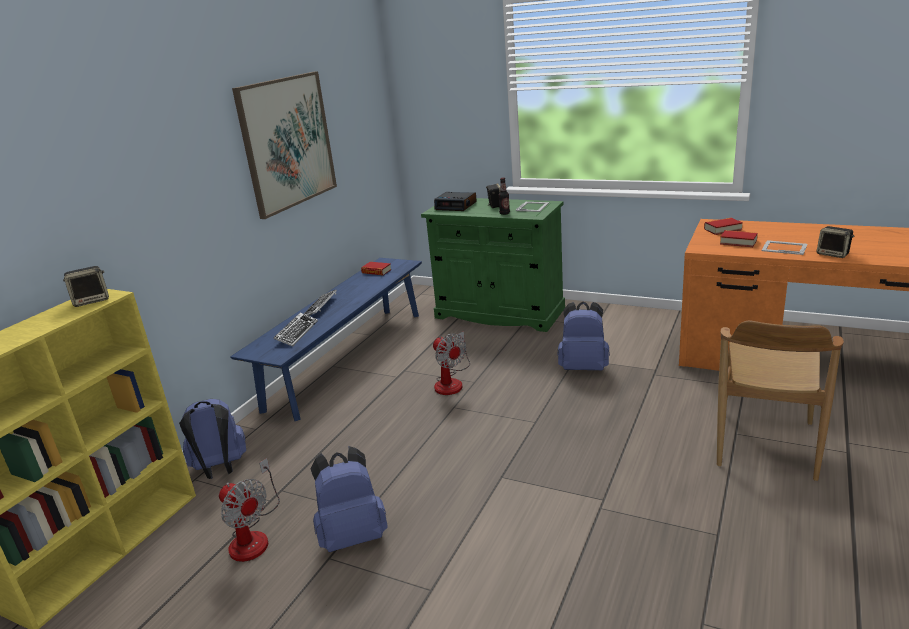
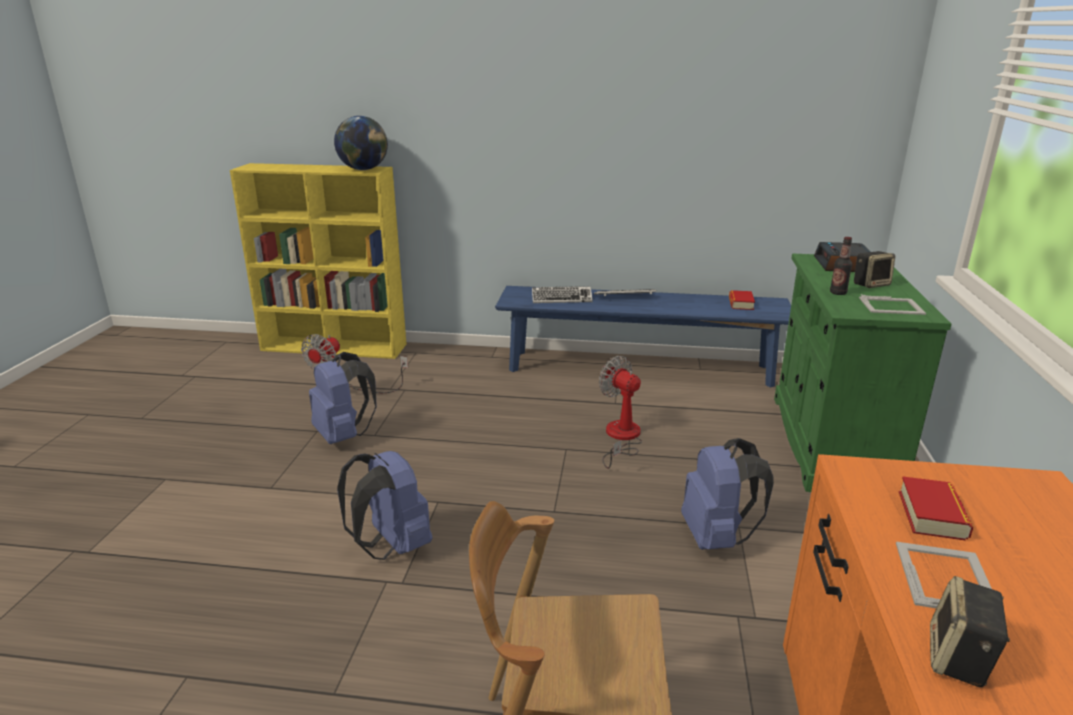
camera: 70 degrees right, 0 degrees up
(92, 300) = (363, 169): speaker -> globe
(220, 469) = (430, 358): blue backpack -> blue backpack (392, 546)
(287, 142) = (661, 108): picture -> none
(451, 382) = (621, 438): fan -> fan turned 105 degrees clockwise
(722, 229) = (1005, 497): book -> none

